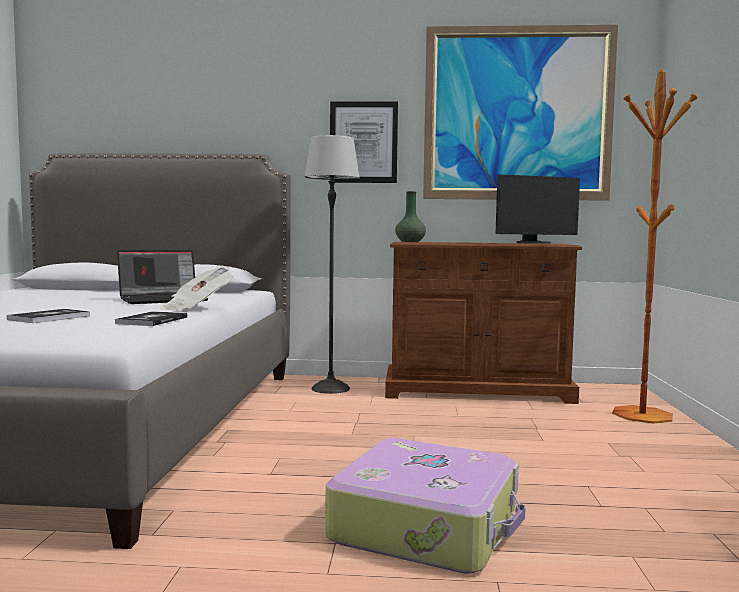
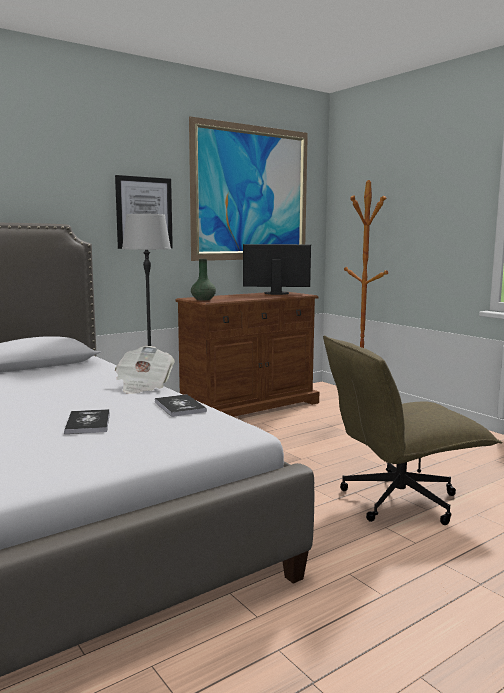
camera: 40 degrees left, 5 degrees up
(164, 300) = (73, 382): laptop -> none
(427, 525) = (401, 500): suitcase -> beige office chair
(534, 243) = (276, 293): monitor -> monitor turned 120 degrees counterclockwise

